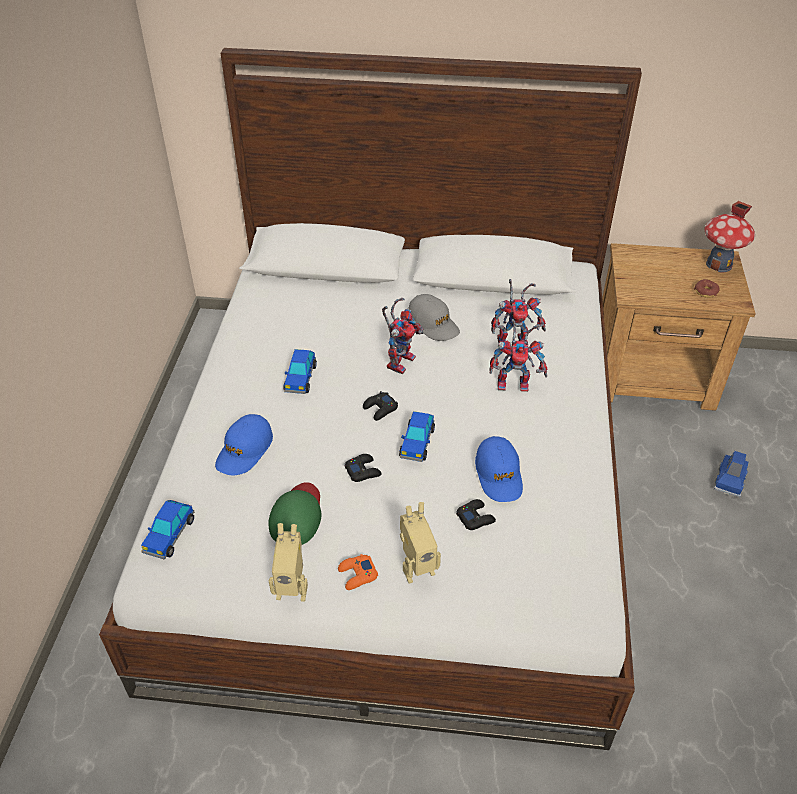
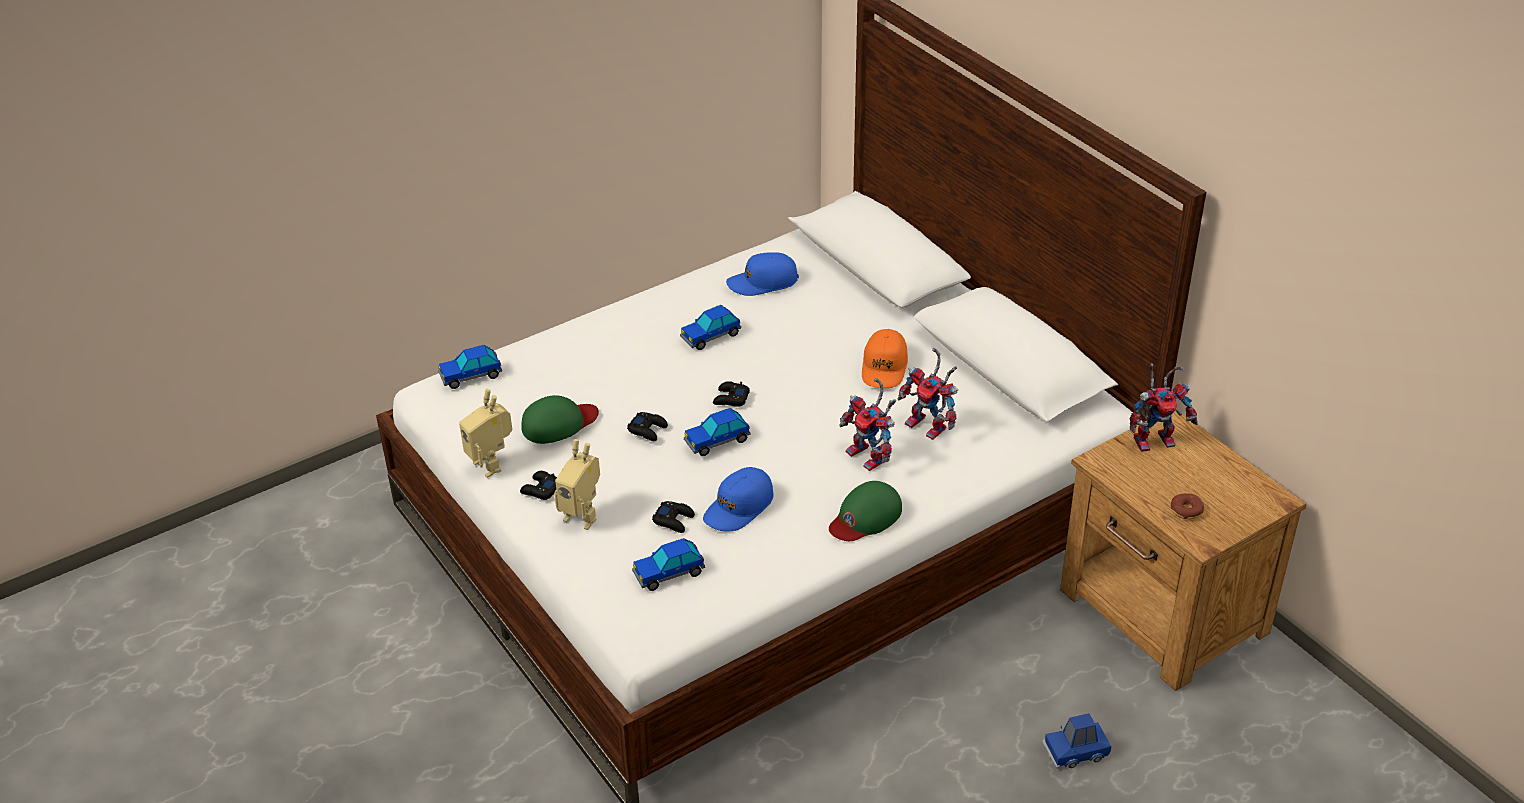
camera: 50 degrees right, 5 degrees down
(244, 450) = (594, 358): blue cap -> blue cap (762, 282)
(357, 575) = (540, 489): orange game controller -> black game controller
(400, 360) = (808, 375): toy robot -> toy robot (1156, 439)
(433, 324) = (884, 367): grey cap -> orange cap
(532, 556) = (669, 573): none -> toy car
(570, 421) = (865, 517): none -> green cap
(719, 264) = (1254, 499): toy house -> none

